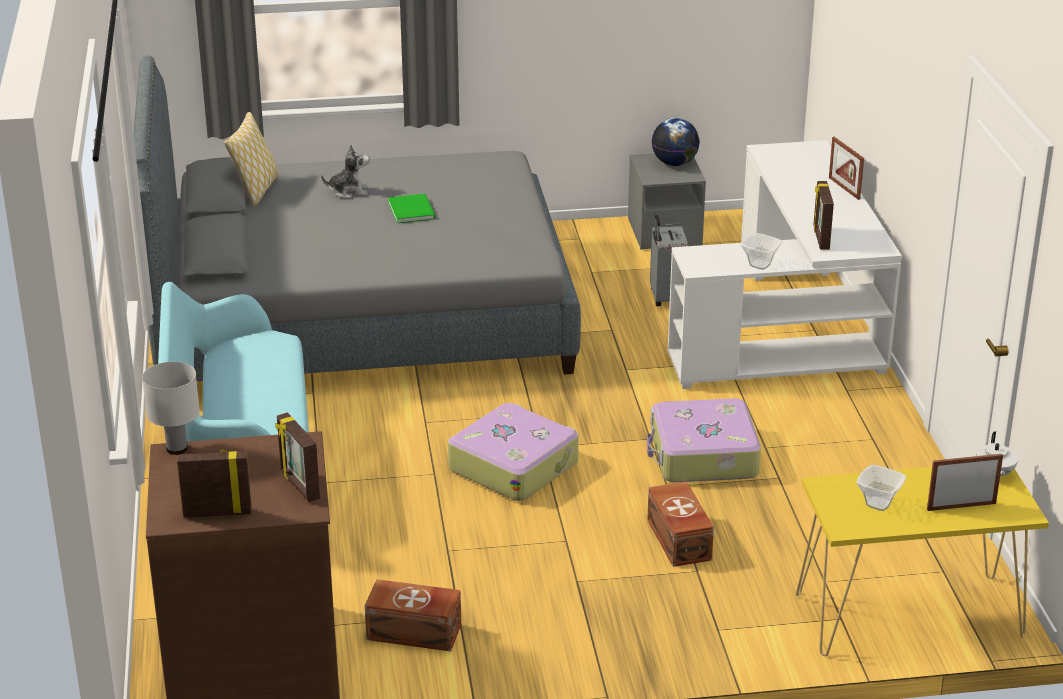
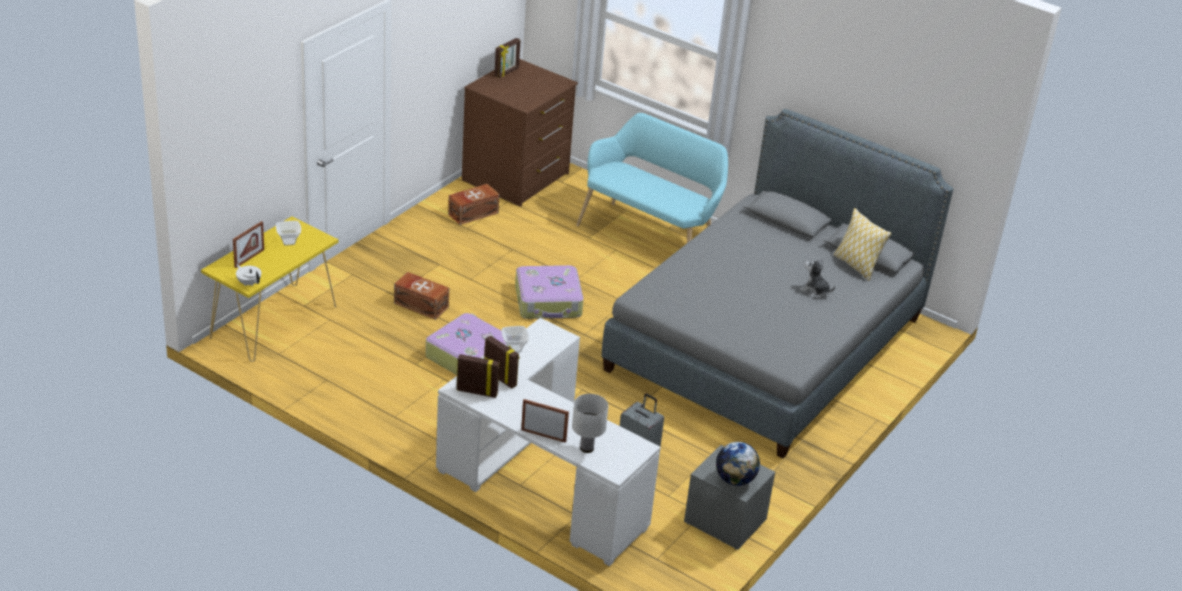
camera: 130 degrees right, 5 degrees up
(177, 449) = (564, 84): white table lamp -> white table lamp (586, 448)
(299, 485) = (496, 92): picture frame -> picture frame (477, 392)
(348, 191) = (815, 291): plush toy -> plush toy turned 90 degrees clockwise
(412, 209) = (759, 295): green book -> none

